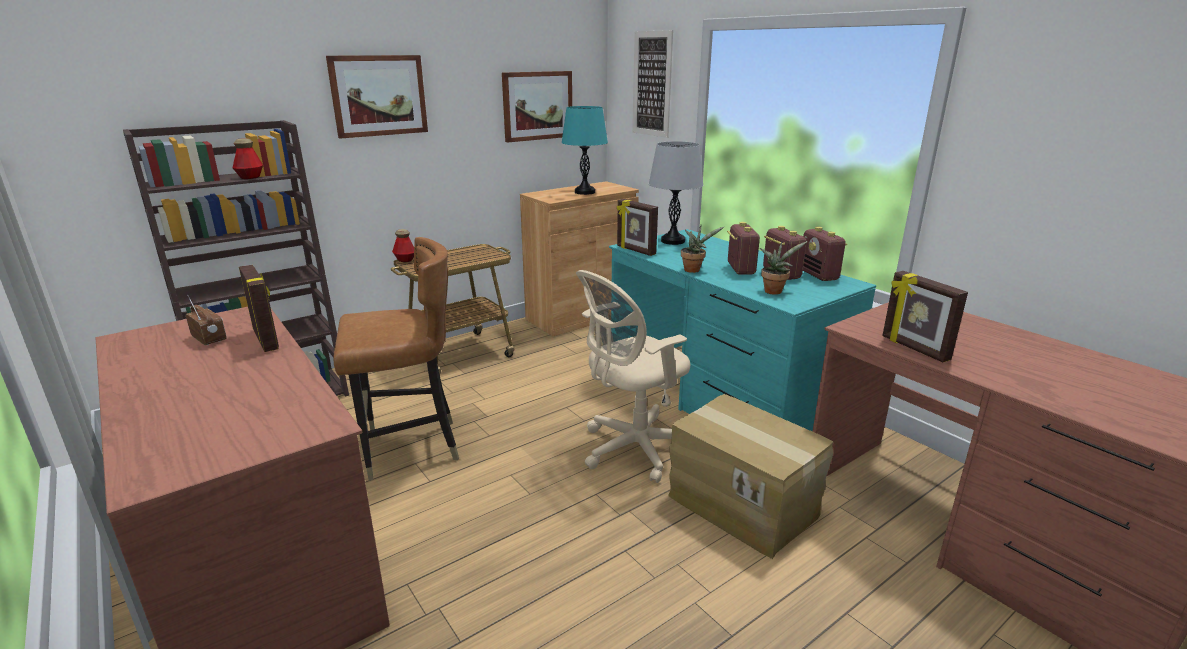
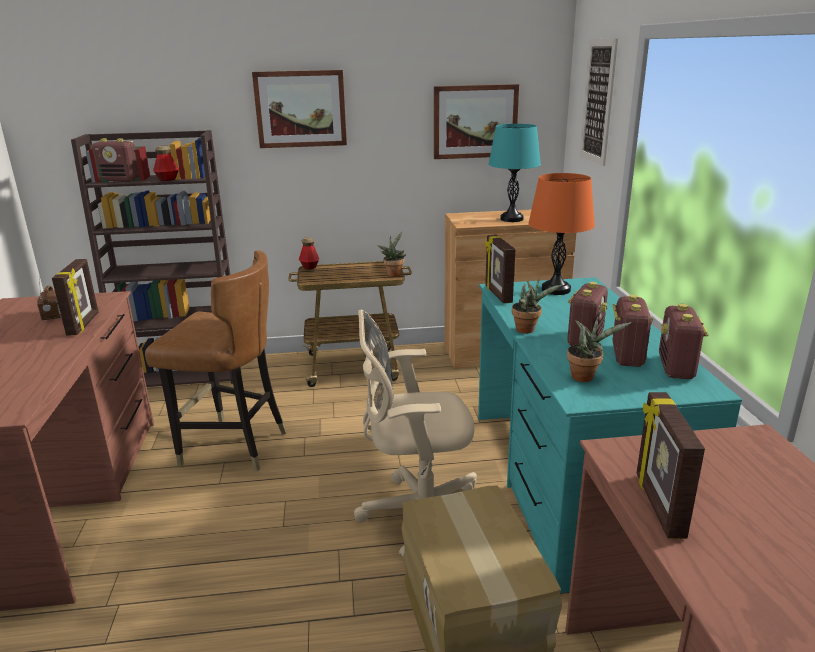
camera: 30 degrees right, 0 degrees up
(187, 182) = (120, 180): none -> radio
(497, 254) = (393, 274): none -> potted plant
(673, 241) = (556, 290): grey table lamp -> orange table lamp

